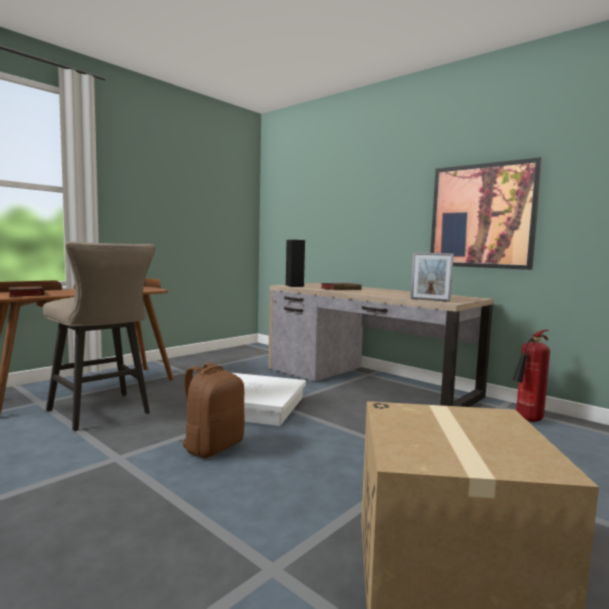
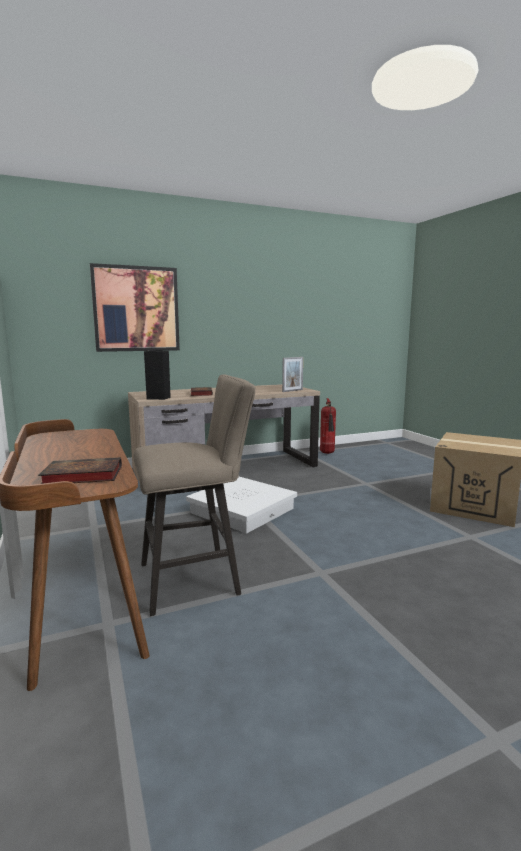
camera: 65 degrees left, 5 degrees up
(213, 446) = (318, 534): brown backpack -> none
(482, 216) = (274, 327): picture -> picture (136, 309)

